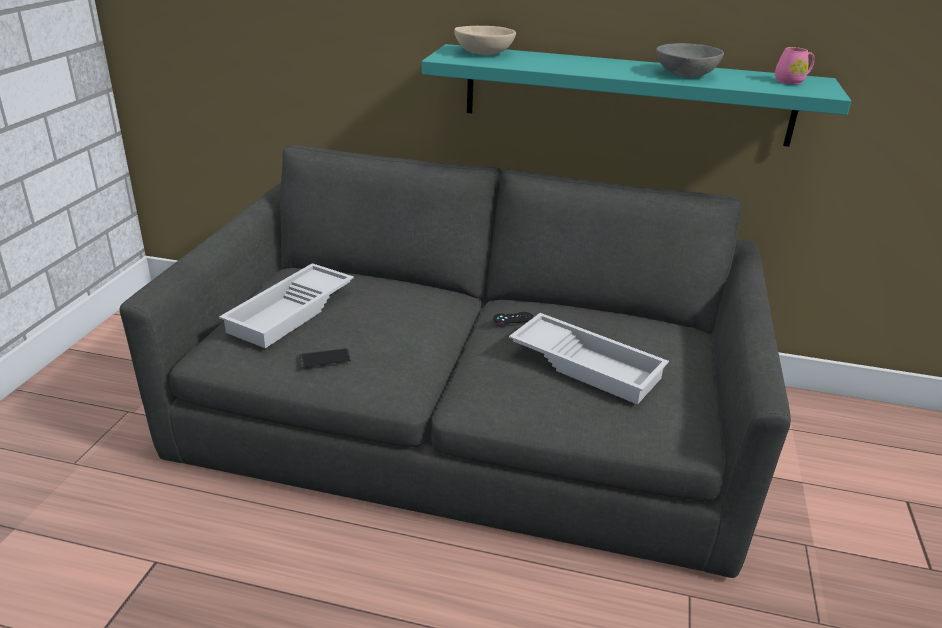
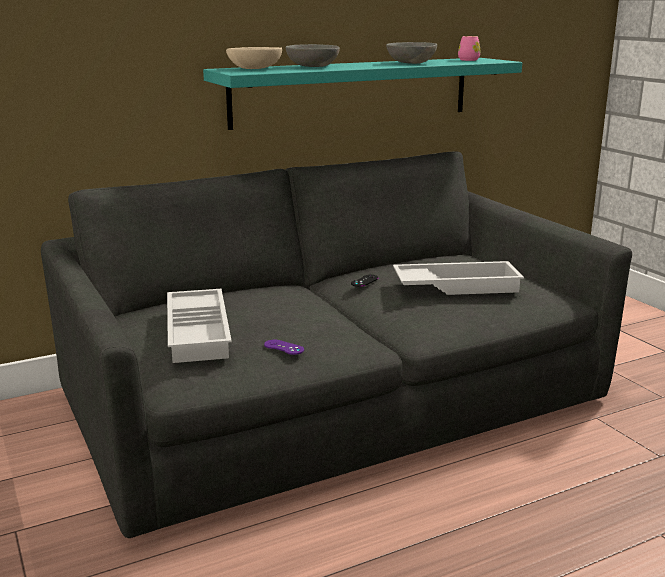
camera: 40 degrees left, 10 degrees down
(325, 358) = (284, 347): phone -> purple game controller
(551, 60) = (312, 66): none -> grey bowl

